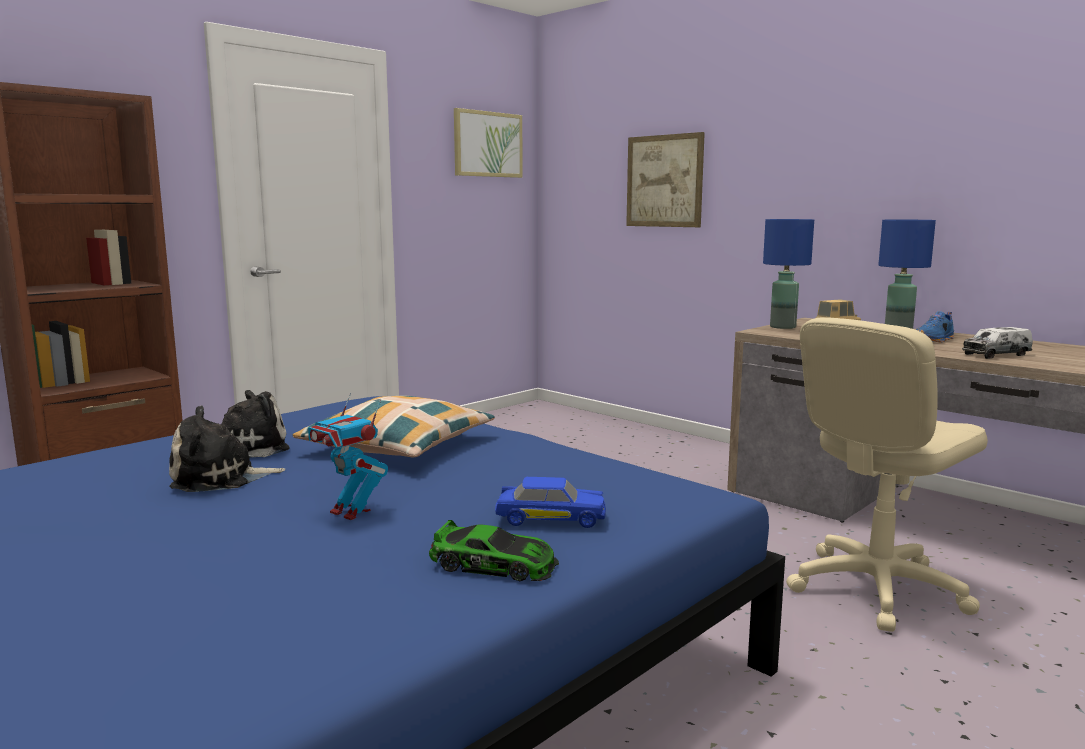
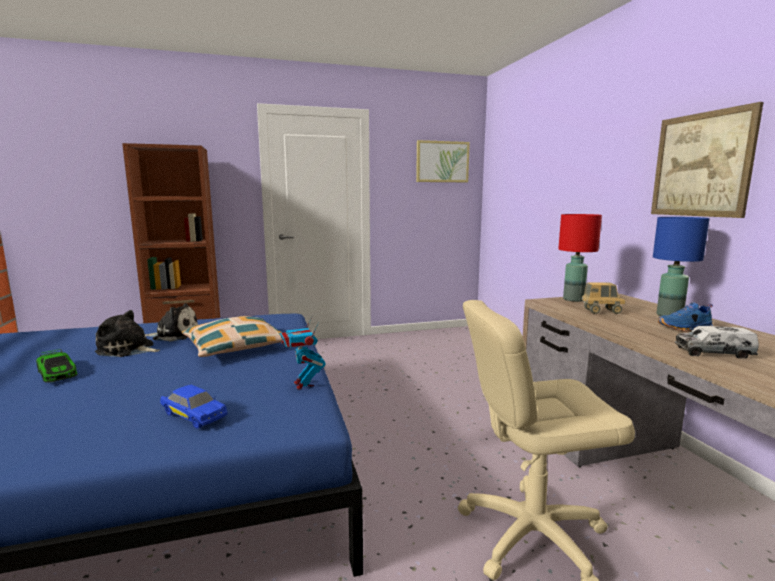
camera: 30 degrees right, 0 degrees up
(351, 512) = (129, 383): toy robot -> toy robot (303, 385)
(494, 564) = (105, 438): toy car -> toy car (57, 372)
(664, 181) = (542, 184): picture -> picture (701, 165)
(783, 327) = (574, 299): blue table lamp -> red table lamp

